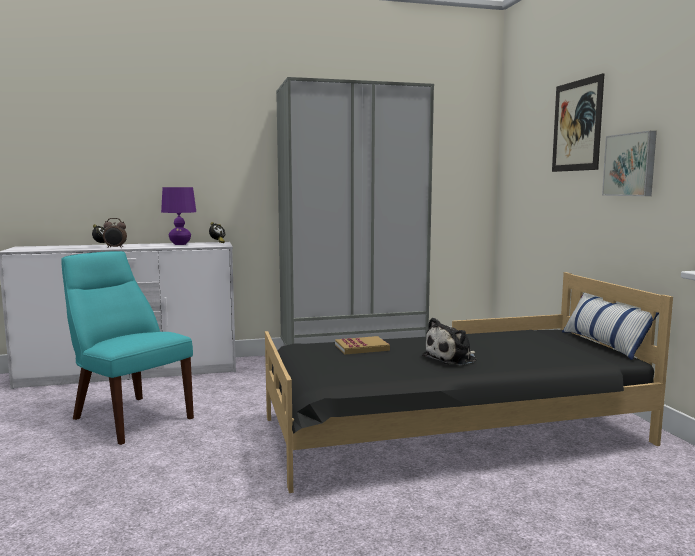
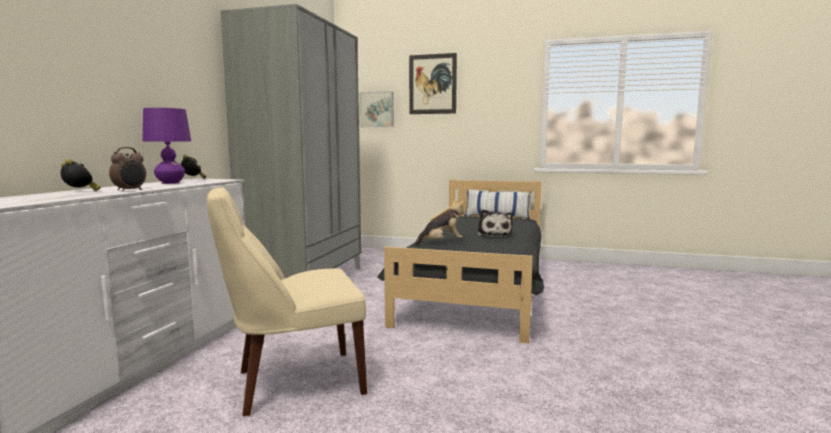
camera: 60 degrees left, 0 degrees up
(129, 417) = (293, 382): turquoise chair -> beige chair
(361, 348) = (441, 243): book -> plush toy
(631, 165) = (484, 111): picture -> picture (377, 109)

